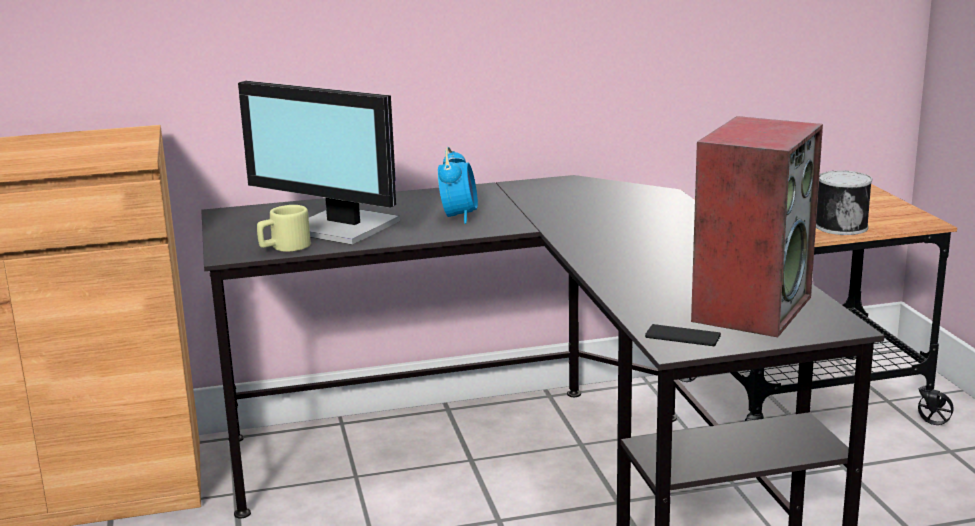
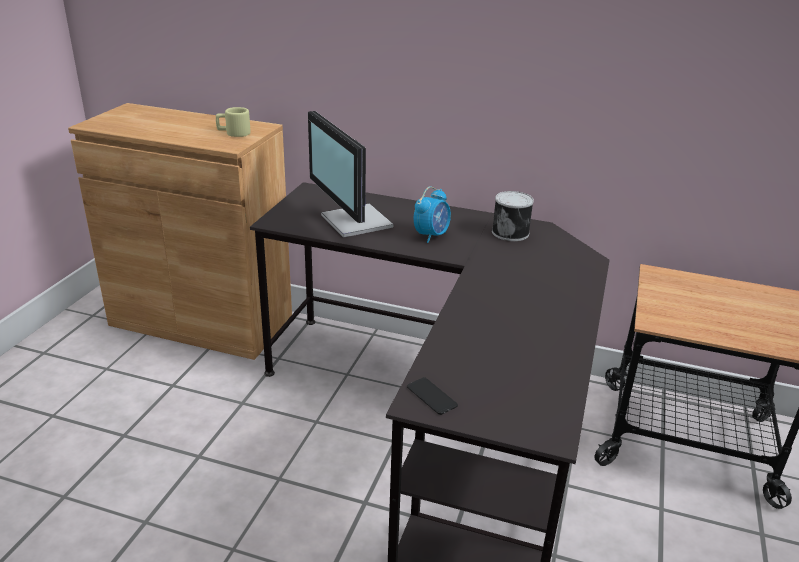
camera: 30 degrees right, 10 degrees up
(284, 247) = (305, 227): beige mug -> beige mug (233, 133)
(750, 308) = (511, 390): speaker -> none
(841, 226) = (727, 330): can -> can (511, 232)

